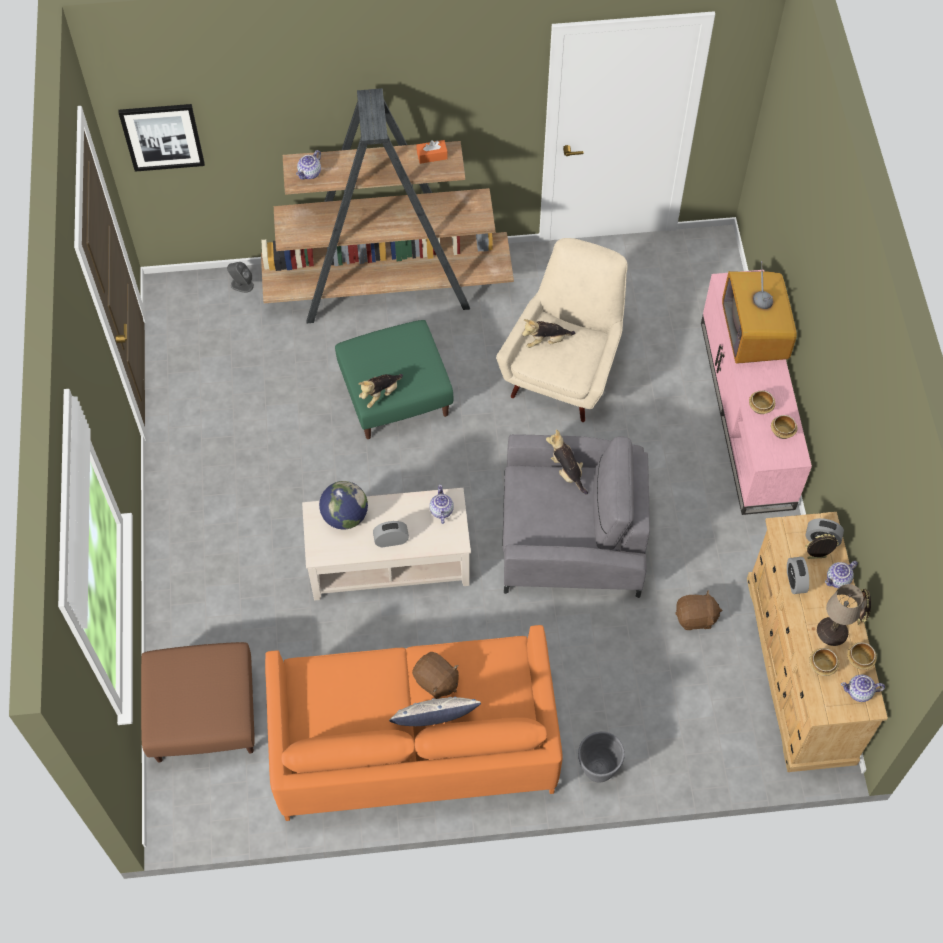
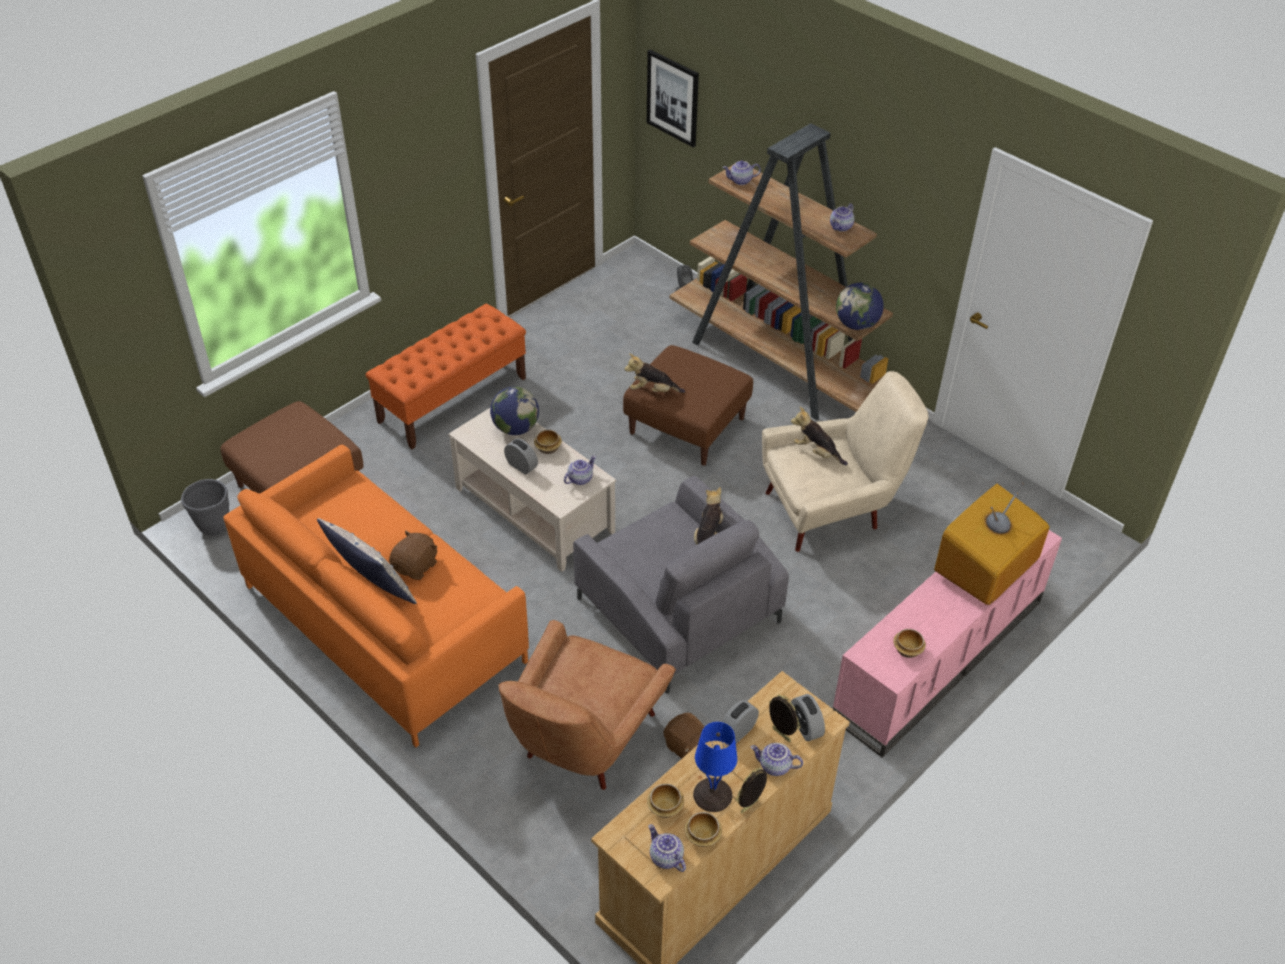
camera: 50 degrees right, 15 degrees down
(207, 536) = (453, 399): none -> orange bench
(396, 395) = (688, 425): green ottoman -> brown ottoman
(432, 156) = (841, 227): orange tissue box -> teapot
(436, 681) = (416, 566): brown plush toy -> brown plush toy turned 150 degrees counterclockwise
(481, 219) = (856, 324): none -> globe
(597, 769) = (466, 766): grey planter -> grey planter (214, 526)
(639, 681) = (582, 744): none -> brown armchair
(760, 407) = (914, 619): bowl -> bowl (548, 448)
(831, 631) = (712, 794): beige table lamp -> blue table lamp

